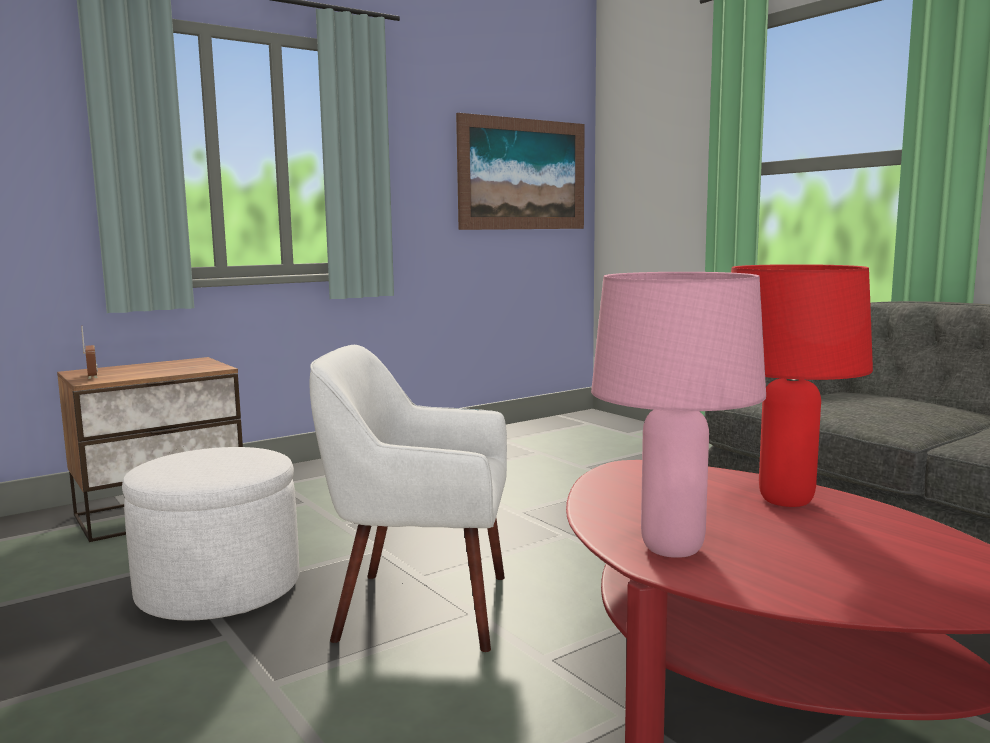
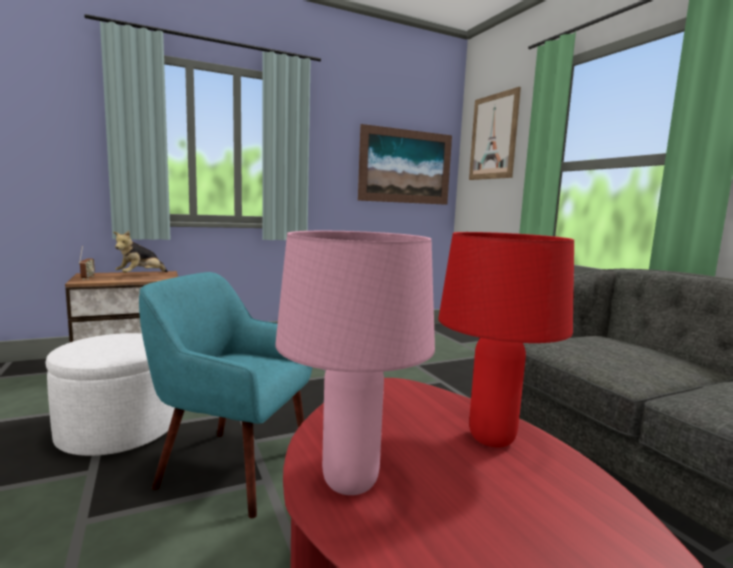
camera: 10 degrees right, 0 degrees up
(167, 367) = (140, 275): none -> plush toy
(421, 608) = (233, 467): white armchair -> turquoise armchair
(650, 126) = (493, 137): none -> picture

